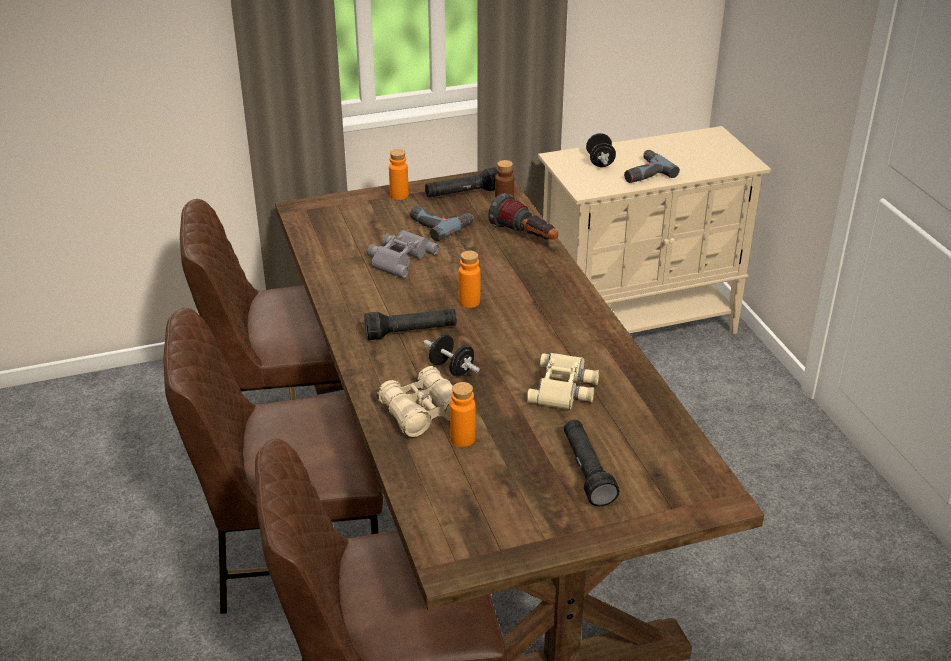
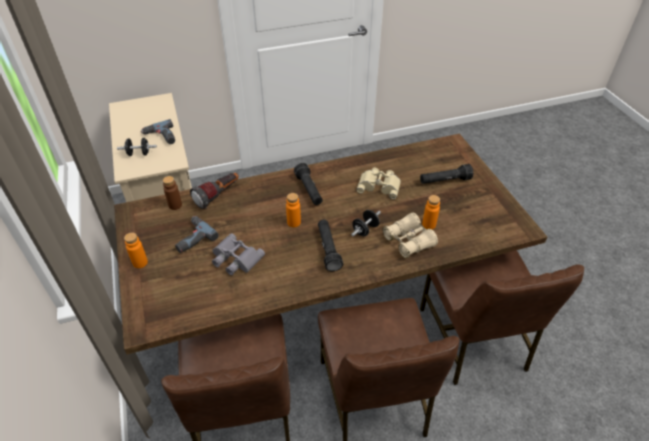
camera: 90 degrees left, 10 degrees up
(462, 194) = (150, 226): black flashlight -> black flashlight (309, 190)

